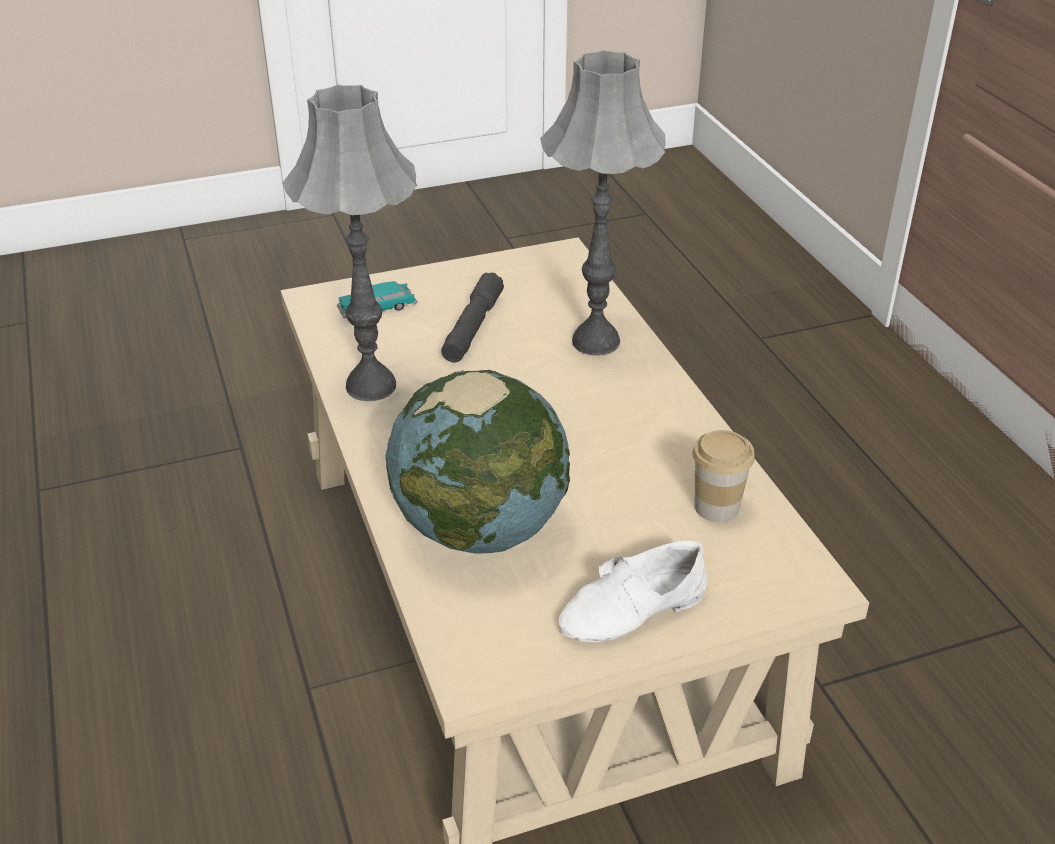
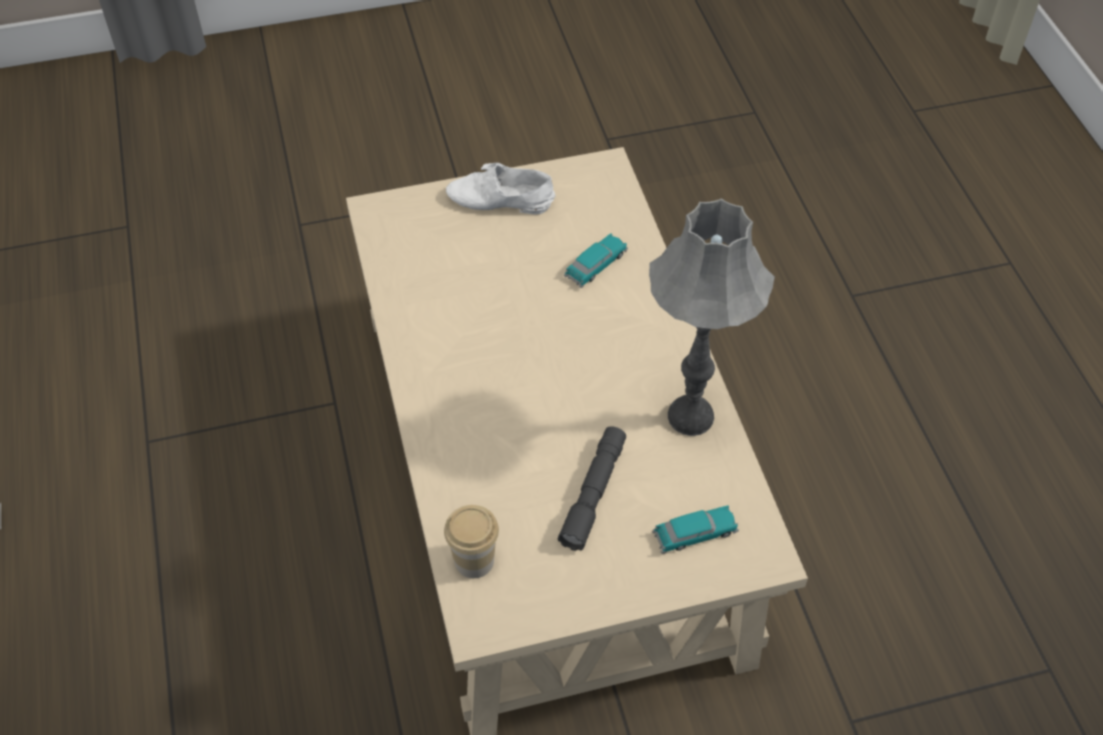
camera: 175 degrees left, 15 degrees up
(481, 529) = (596, 265): globe -> toy car
(596, 342) = (471, 462): grey table lamp -> none
(634, 610) = (499, 201): white shoe -> white shoe turned 150 degrees counterclockwise
(716, 507) = (419, 272): cup -> cup (474, 560)

